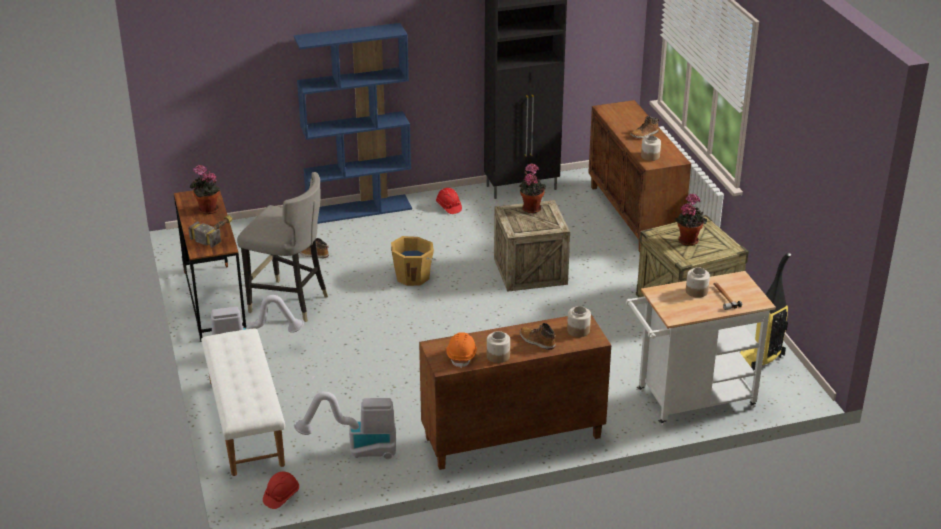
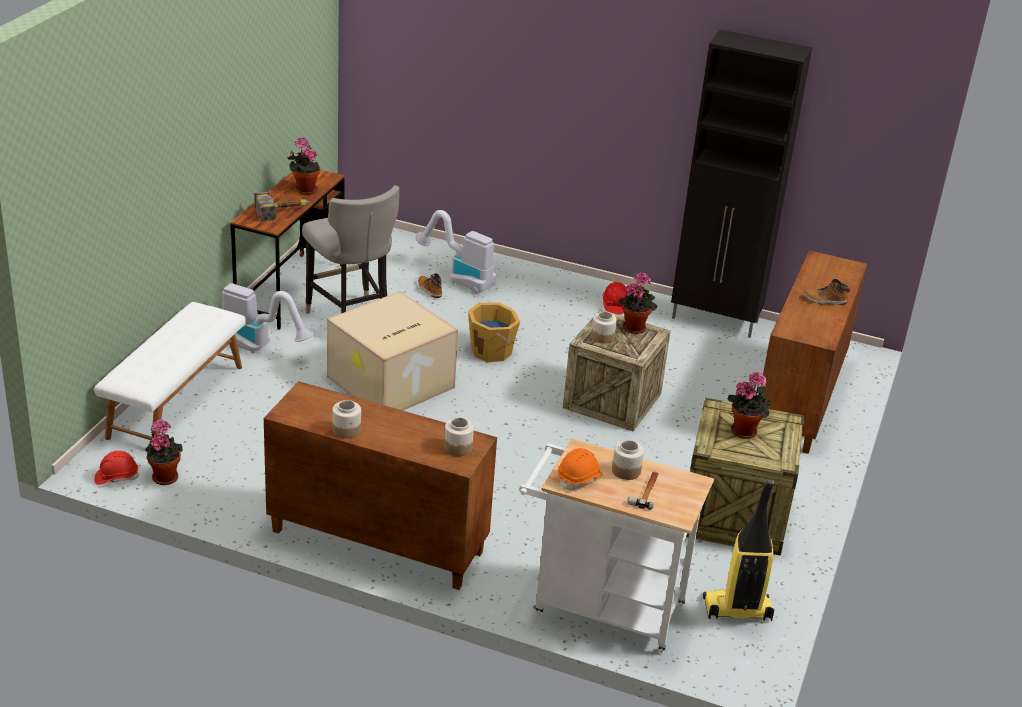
camera: 35 degrees right, 0 degrees up
(314, 476) = (164, 476): none -> potted plant
(355, 450) = (228, 473): vacuum cleaner -> vacuum cleaner (458, 278)
(359, 209) = (526, 270): blue bookcase -> none
(377, 332) = (390, 383): none -> cardboard box
(462, 356) = (315, 413): orange hard hat -> orange hard hat (579, 478)
(537, 341) = (402, 436): boot -> none
(650, 156) = (797, 324): jar -> jar (603, 337)

